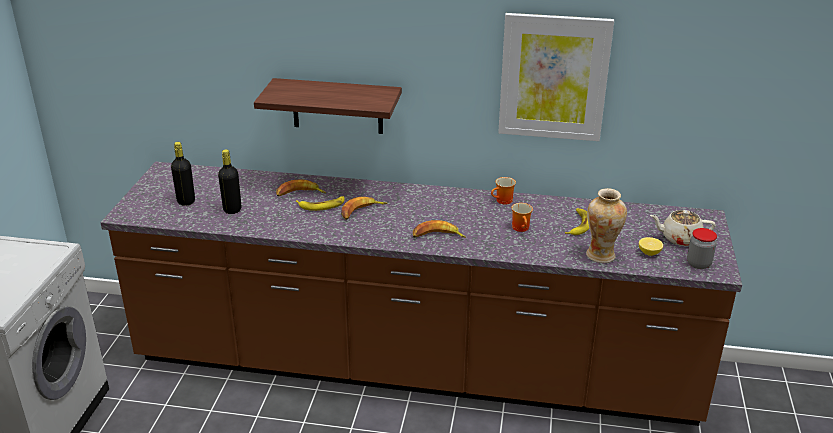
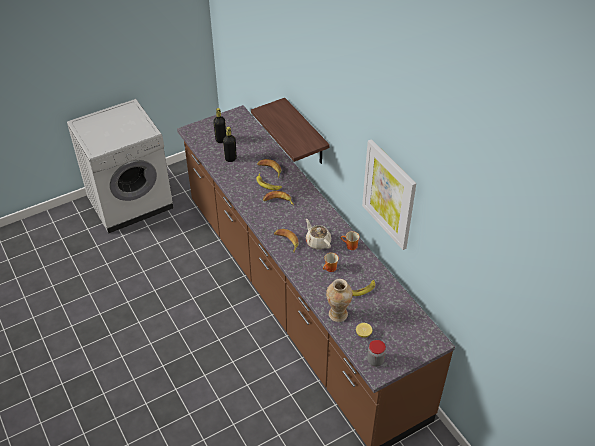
camera: 50 degrees right, 15 degrees up
(680, 238) = (395, 340): beige teapot -> beige teapot (317, 242)

